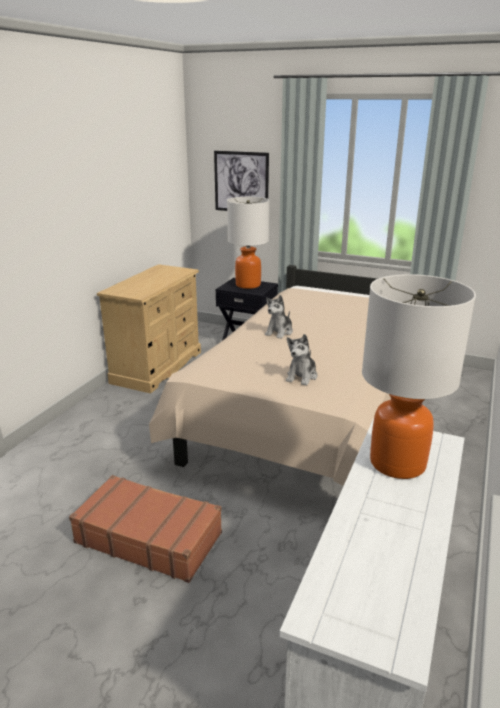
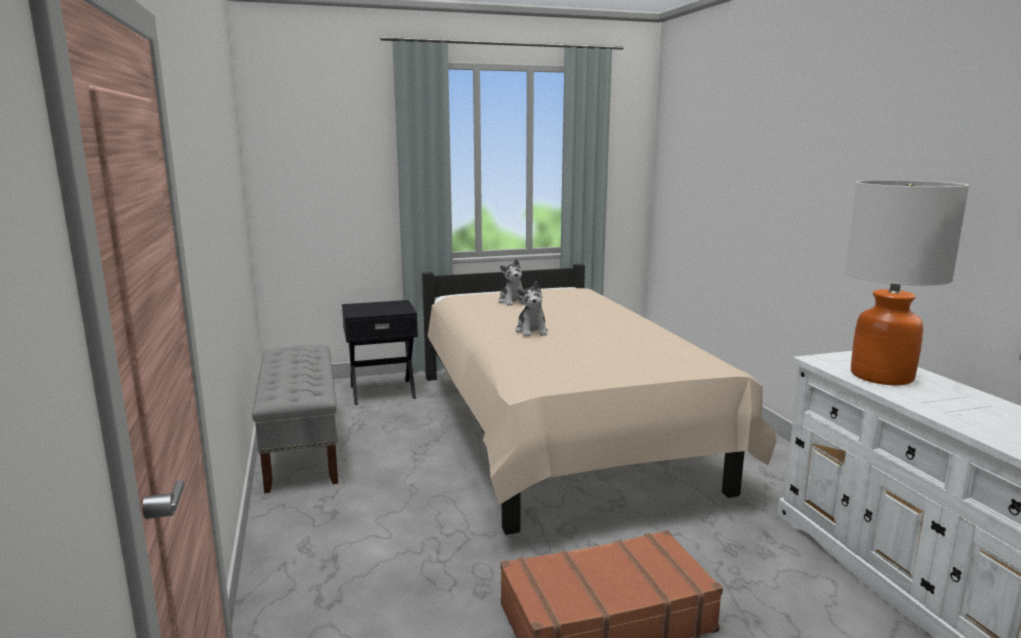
camera: 40 degrees left, 10 degrees down
(157, 367) = (301, 447): beige dresser -> grey bench
(241, 182) = (333, 175): picture -> none
(248, 285) = (377, 307): table lamp -> none
(302, 376) = (639, 357): plush toy -> plush toy (512, 301)

